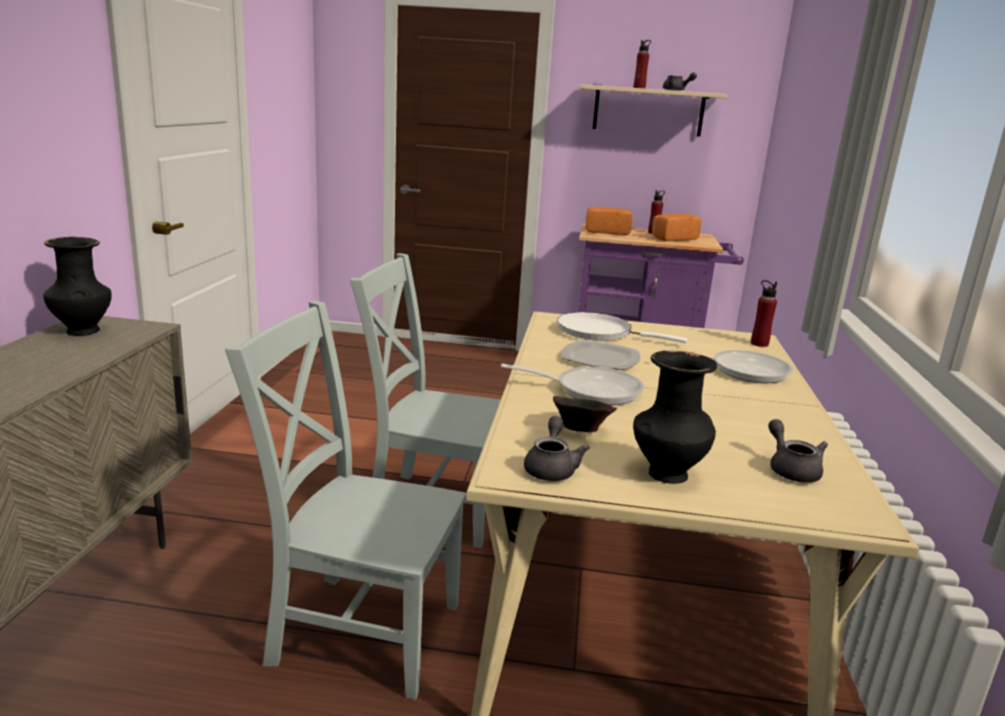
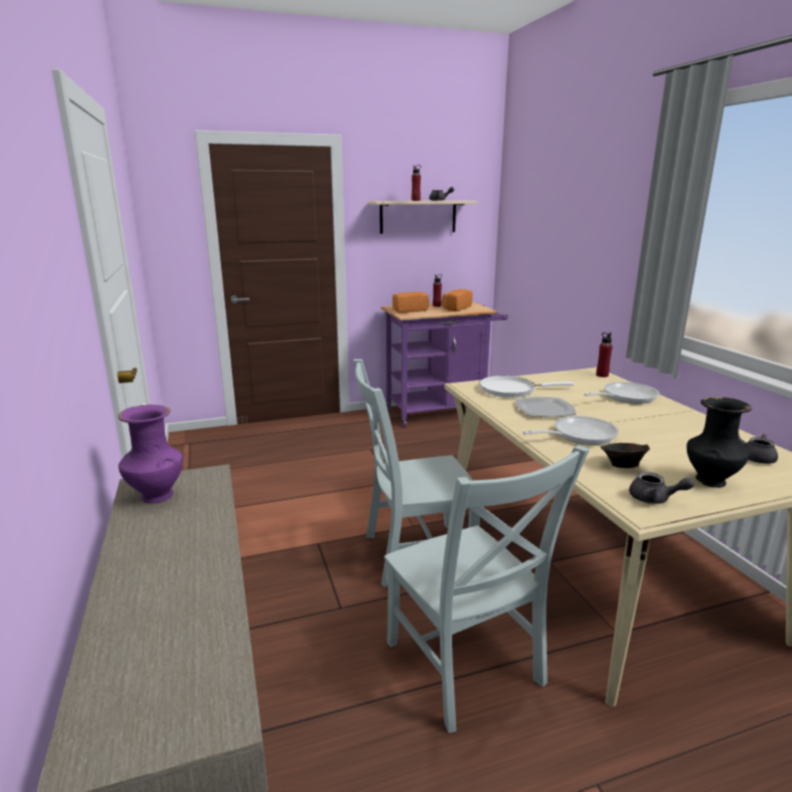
camera: 25 degrees left, 0 degrees up
(82, 331) = (156, 496): black vase -> purple vase
(359, 630) = (466, 668): grey chair -> grey chair turned 105 degrees counterclockwise
(551, 468) = (654, 499): grey teapot -> grey teapot turned 135 degrees clockwise

